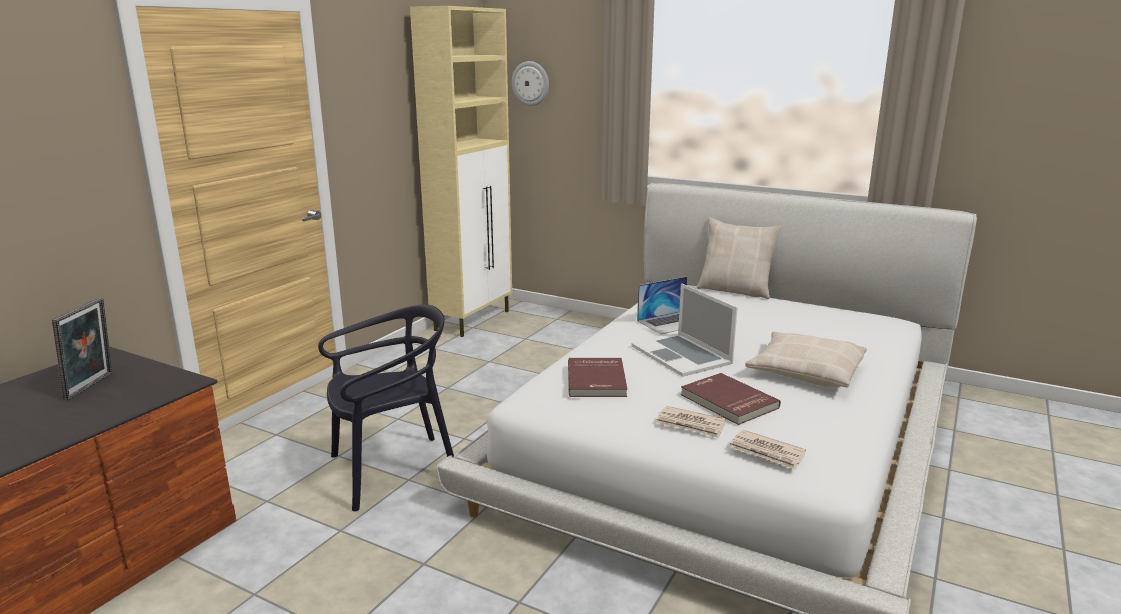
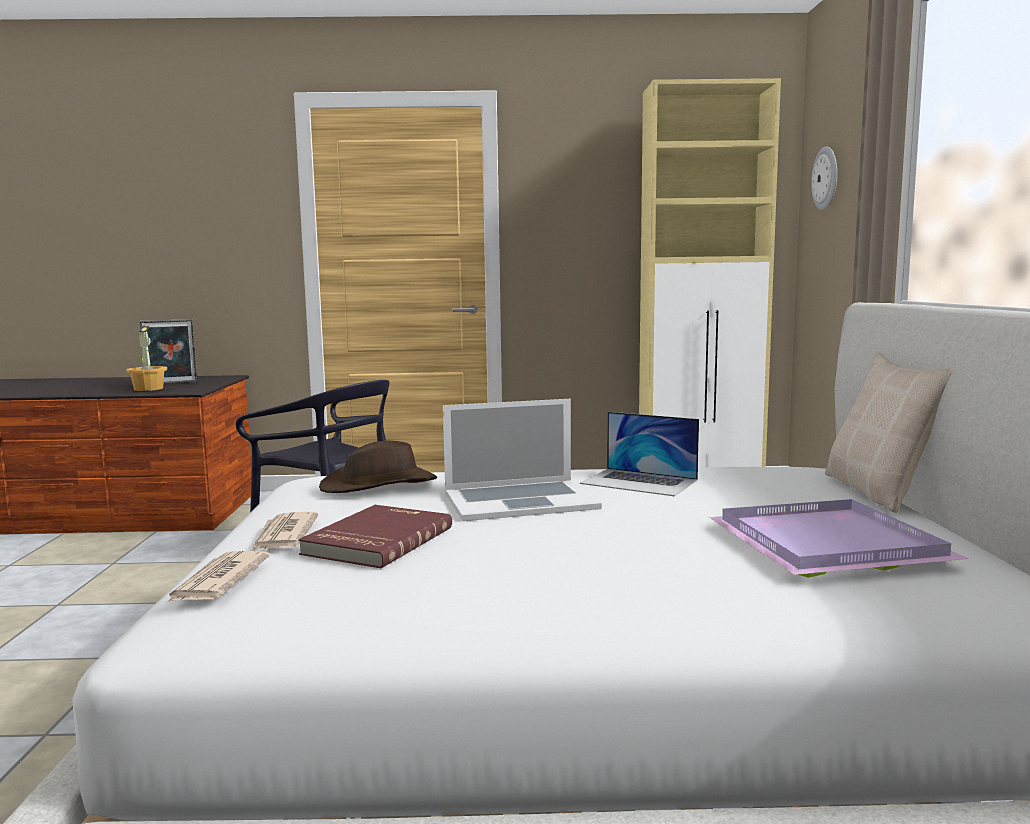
camera: 60 degrees right, 10 degrees down
(112, 400) = (149, 389): none -> potted plant
(598, 380) = (380, 485): red book -> brown hat
(681, 354) = (520, 500): laptop -> laptop turned 135 degrees counterclockwise
(805, 371) = (568, 567): beige pillow -> none
(808, 321) = (828, 543): none -> purple tray

